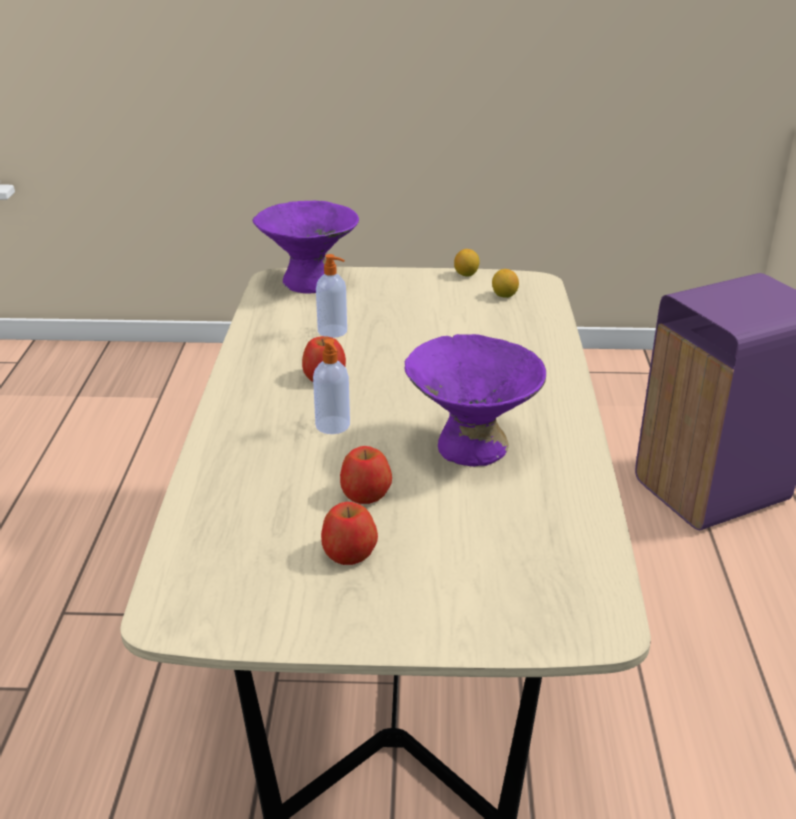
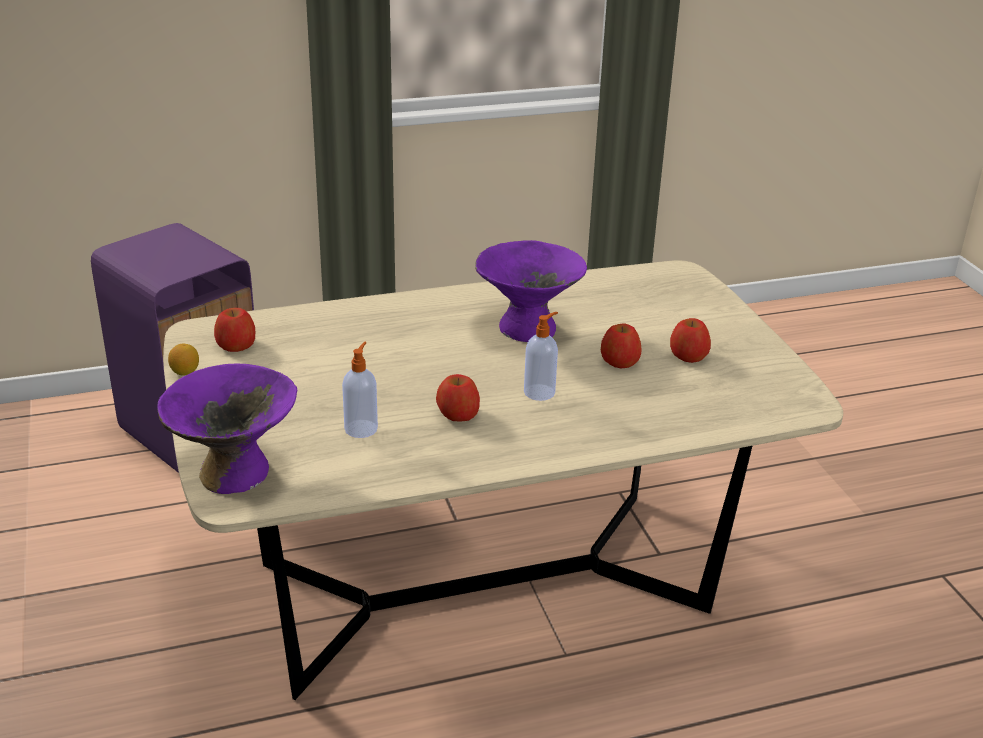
camera: 110 degrees left, 0 degrees up
(504, 295) = (236, 344): lemon -> apple

